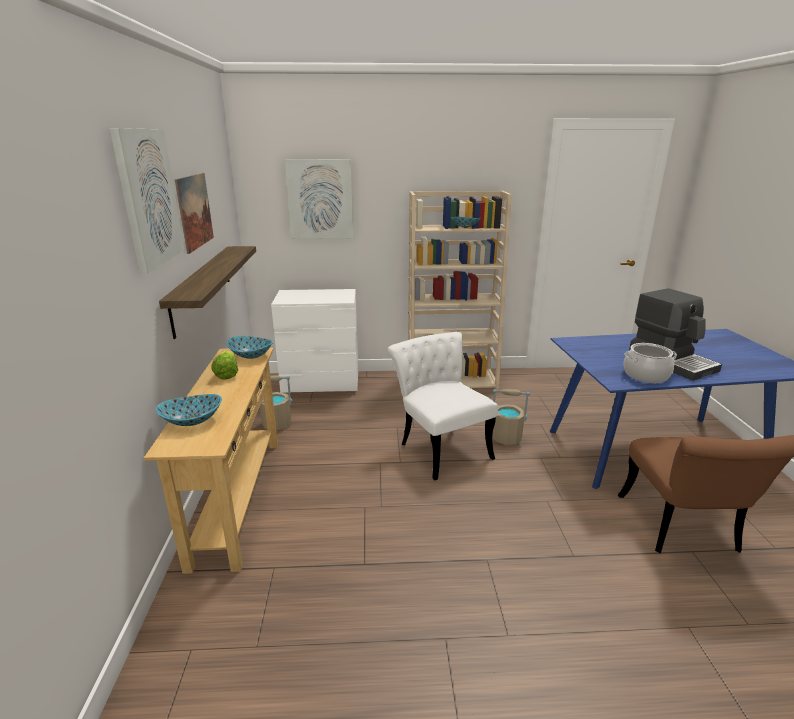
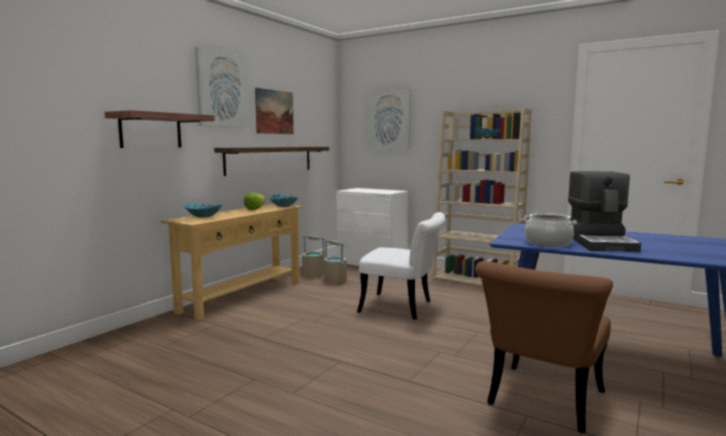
camera: 35 degrees right, 15 degrees down
(96, 314) = (151, 131): none -> shelf
(440, 447) = (403, 307): white chair -> white chair turned 105 degrees clockwise
(506, 437) = (467, 316): beige bucket -> beige bucket (335, 281)

